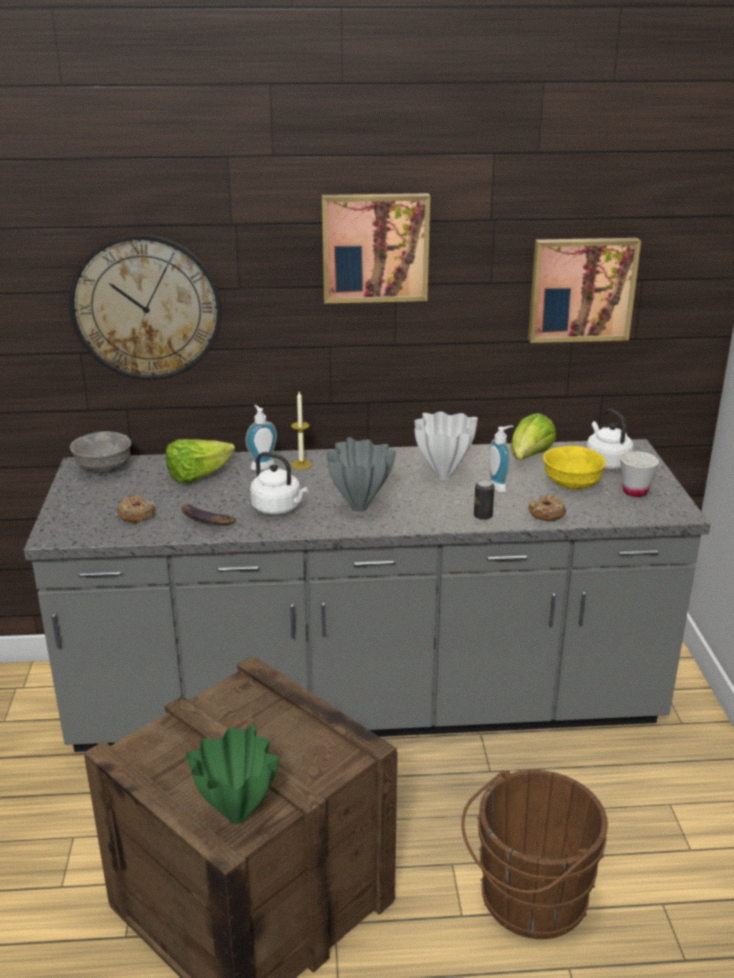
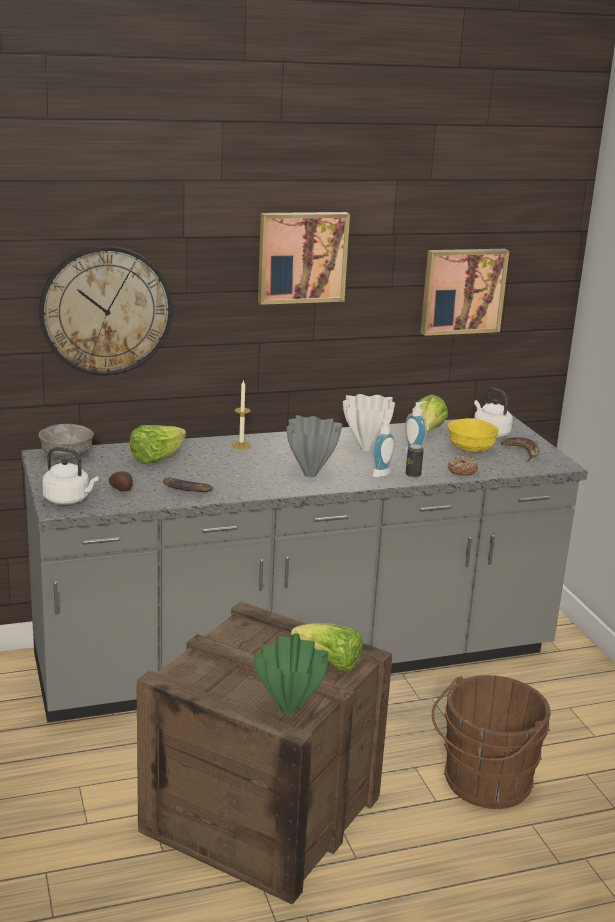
camera: 15 degrees left, 5 degrees down
(136, 515) = (122, 489): donut -> potato
(261, 465) = (207, 448): soap dispenser -> soap dispenser (379, 473)
(278, 508) = (243, 478): white kettle -> white kettle (69, 500)
(317, 753) = (329, 663): none -> lettuce
(635, 491) = (521, 452): white cup -> banana

